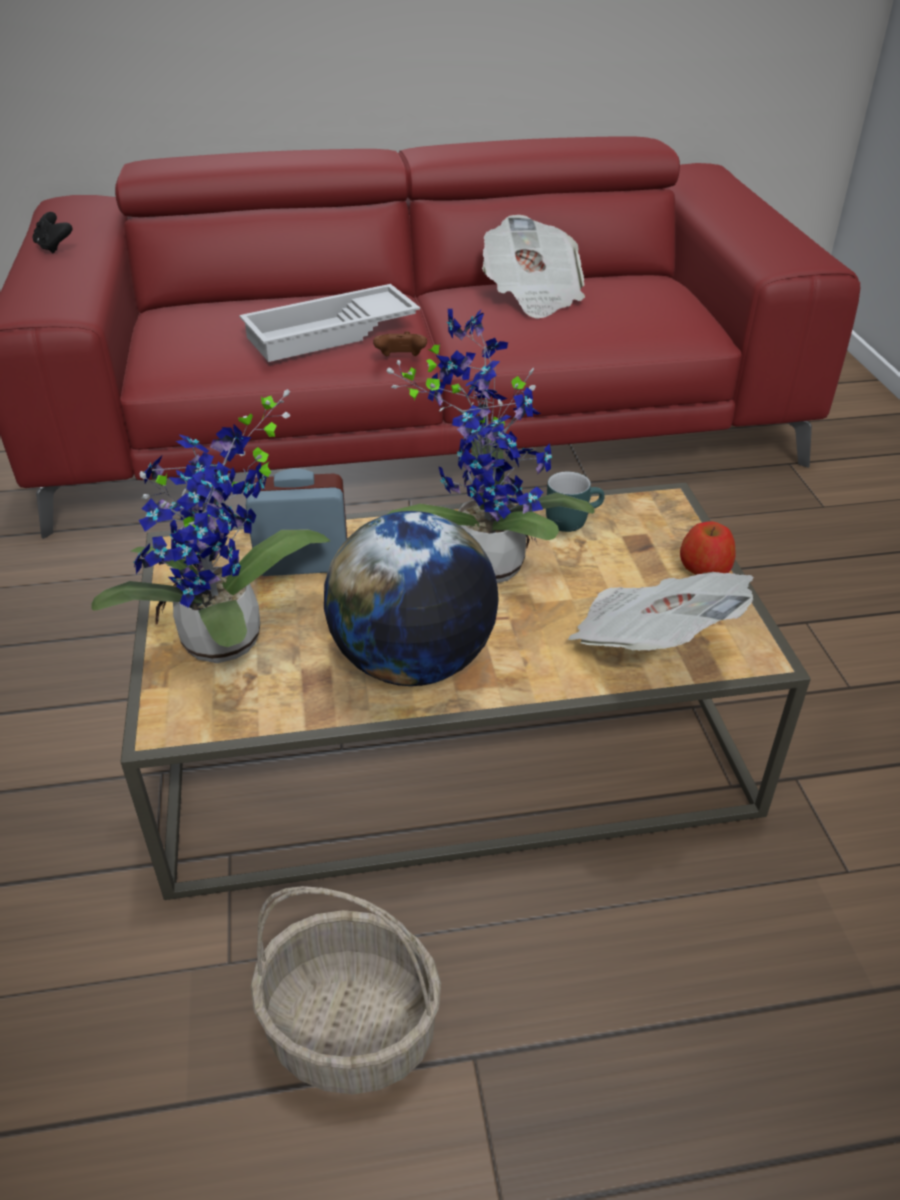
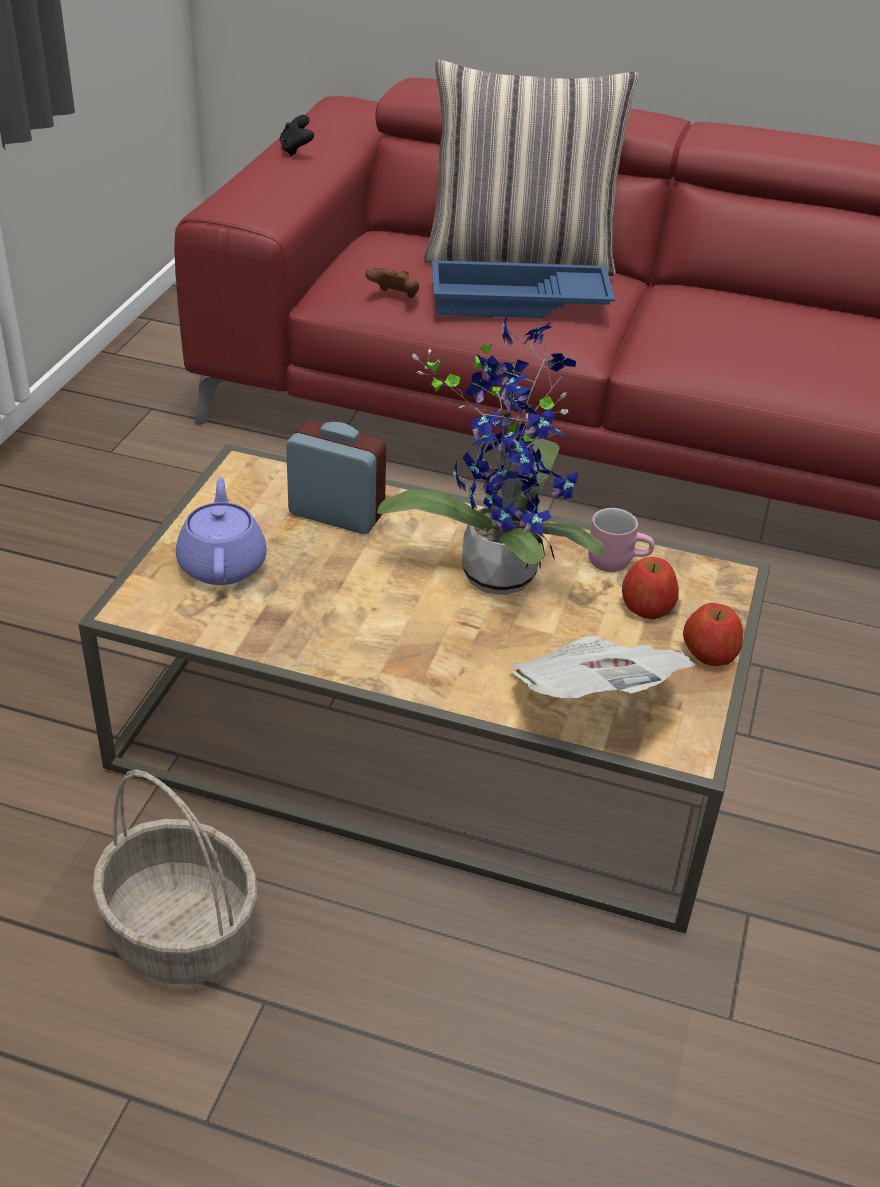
camera: 25 degrees right, 0 degrees up
(228, 646) = (222, 563): potted plant -> purple teapot
(302, 296) = (521, 255): none -> pillow
(331, 334) = (518, 303): white tray -> blue tray
(401, 359) = (569, 348): brown game controller -> brown game controller (394, 297)
(413, 662) = (363, 635): globe -> none
(532, 296) = (762, 318): newspaper -> none
(571, 519) = (616, 560): turquoise mug -> pink mug
(626, 548) = (647, 606): none -> apple

